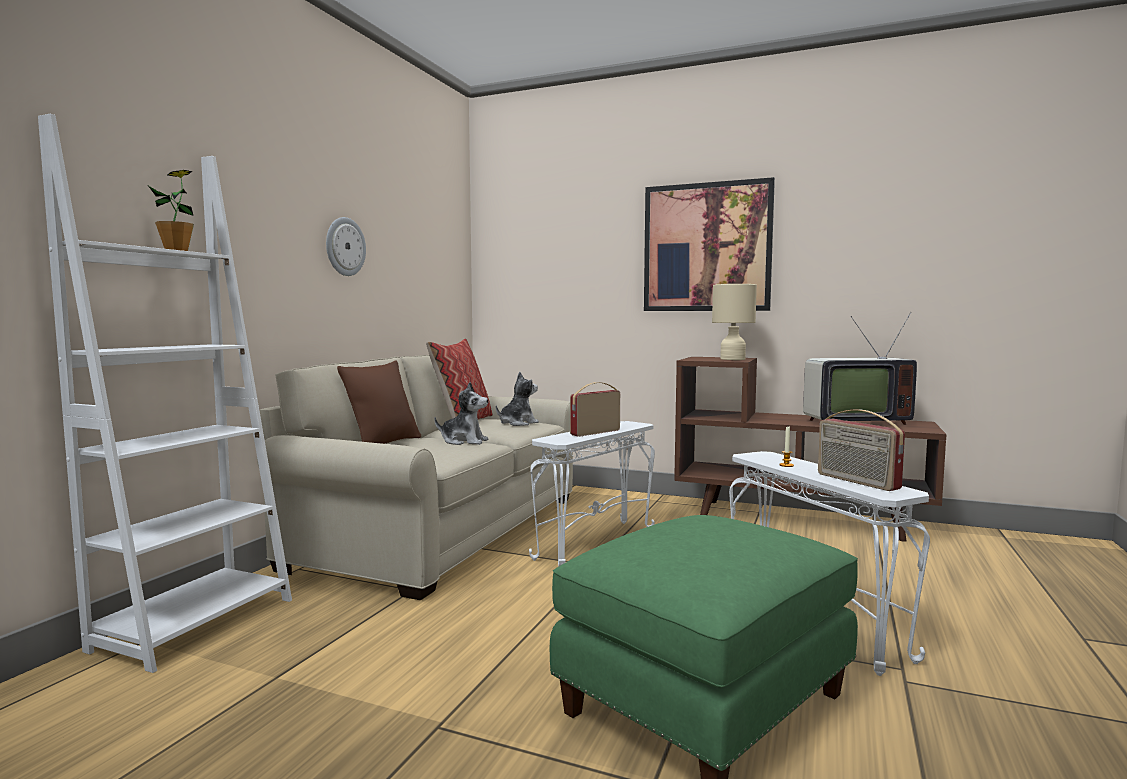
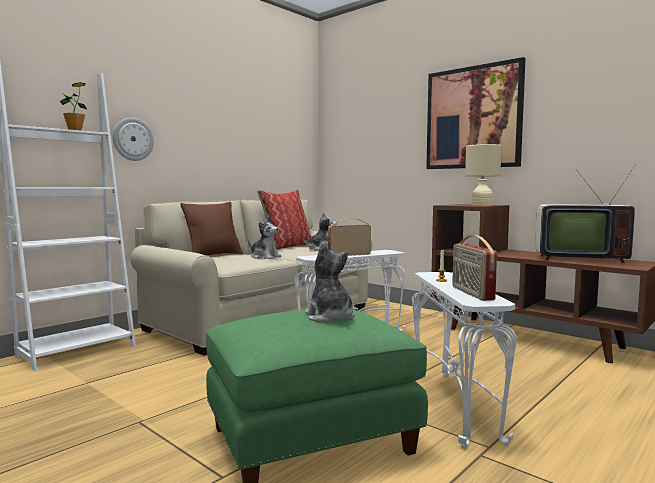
camera: 20 degrees right, 0 degrees up
(344, 246) = (206, 127): wall clock -> wall clock (133, 139)
(729, 532) = (330, 317): none -> plush toy

